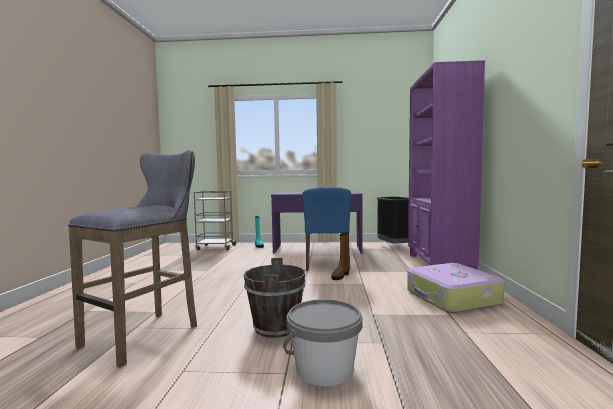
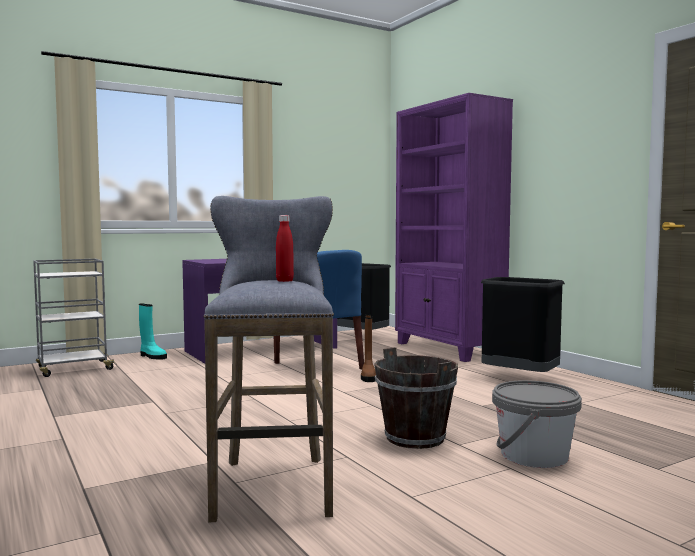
camera: 35 degrees left, 0 degrees up
(147, 206) = (284, 281): none -> red bottle
(452, 298) = (520, 378): suitcase -> black trash can

